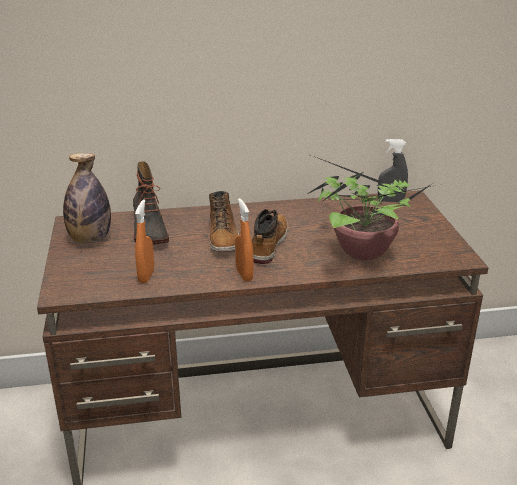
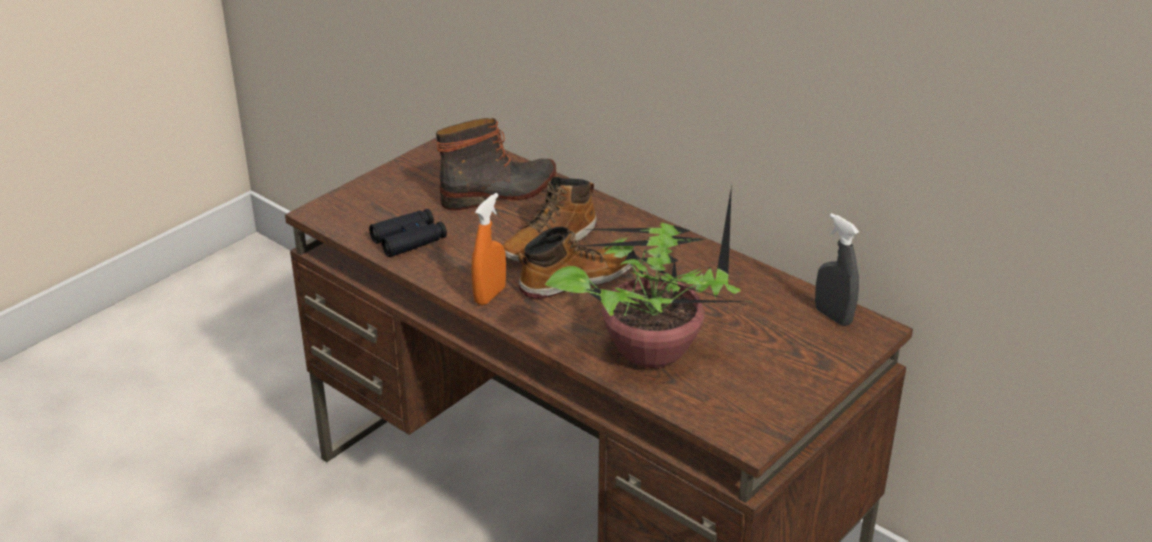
camera: 50 degrees right, 5 degrees up
(90, 239) = (436, 171): bottle -> none
(146, 276) = (409, 240): orange spray bottle -> black binoculars
(148, 231) = (500, 192): boot -> boot turned 150 degrees counterclockwise

